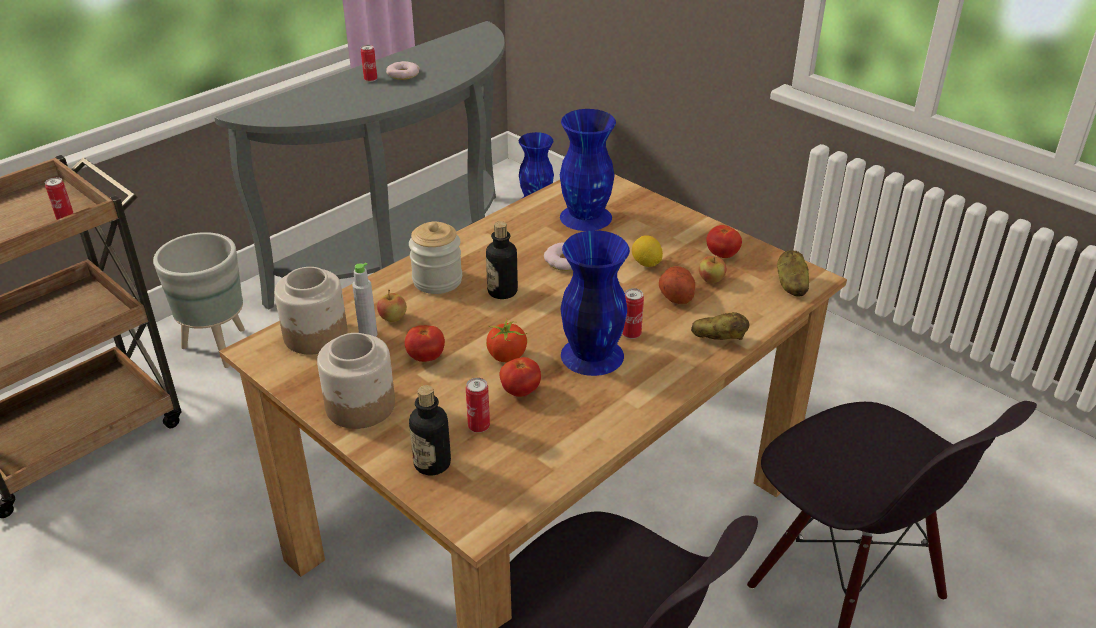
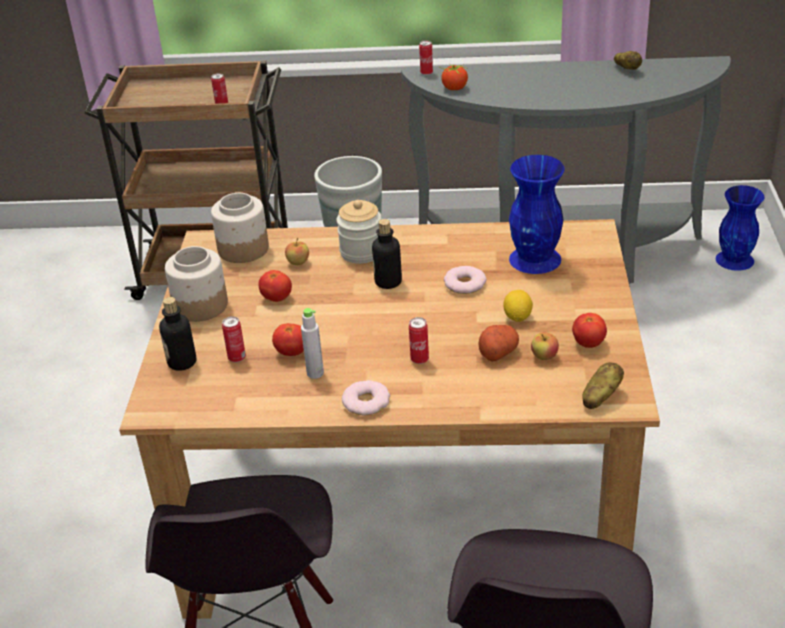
camera: 50 degrees right, 0 degrees up
(368, 334) = (269, 265): grey bottle -> grey bottle (315, 373)
(370, 79) = (547, 77): can -> can (426, 73)
(403, 74) = (579, 81): donut -> donut (366, 402)
(507, 357) = (320, 326): tomato -> tomato (454, 88)
(591, 355) = (370, 356): blue vase -> none
(719, 339) = (472, 400): potato -> potato (627, 69)

